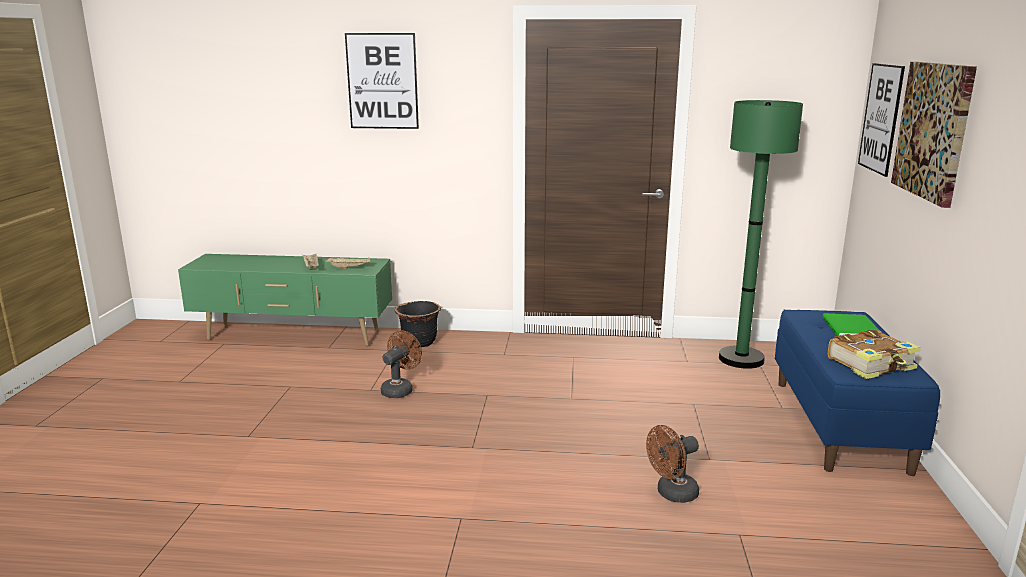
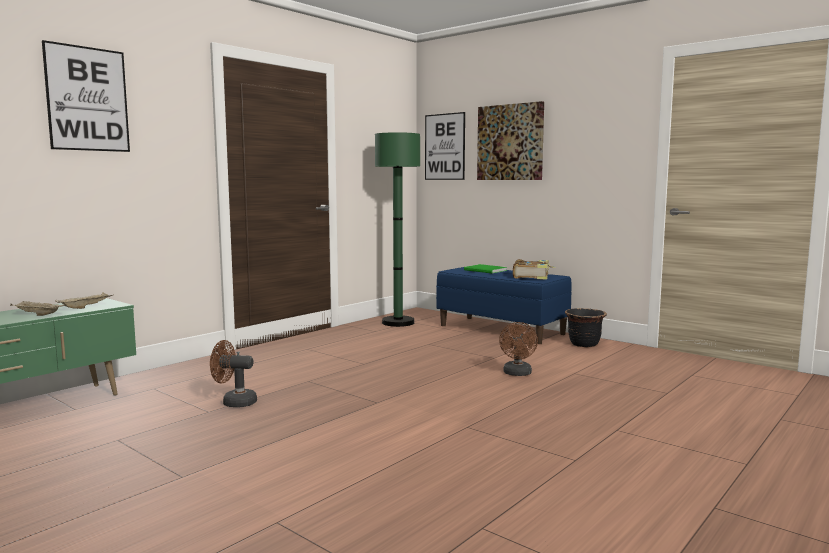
camera: 55 degrees left, 10 degrees down
(400, 389) = (234, 402): brown fan -> brown fan turned 60 degrees counterclockwise
(419, 342) = (163, 378): black planter -> black planter (584, 344)

